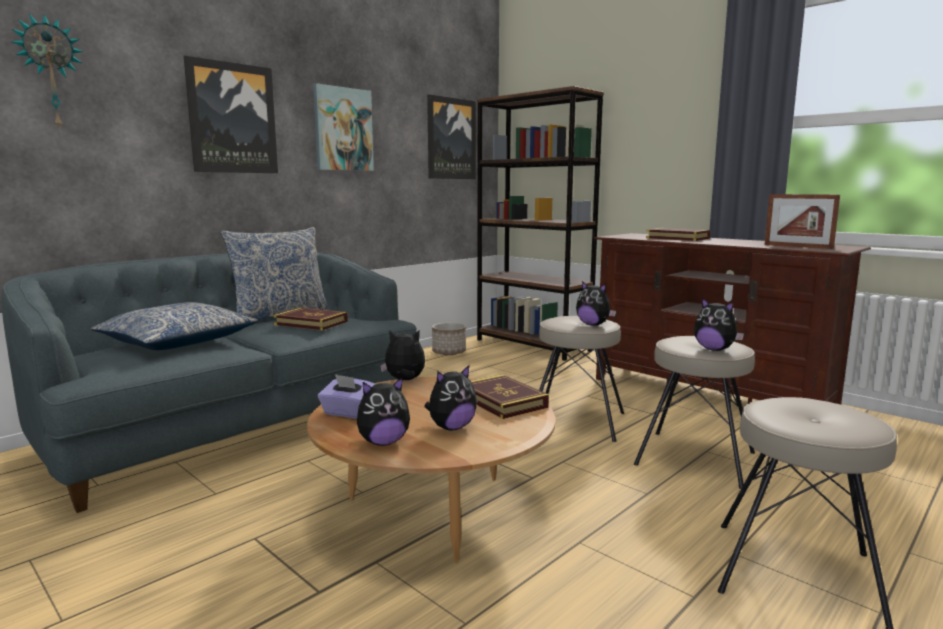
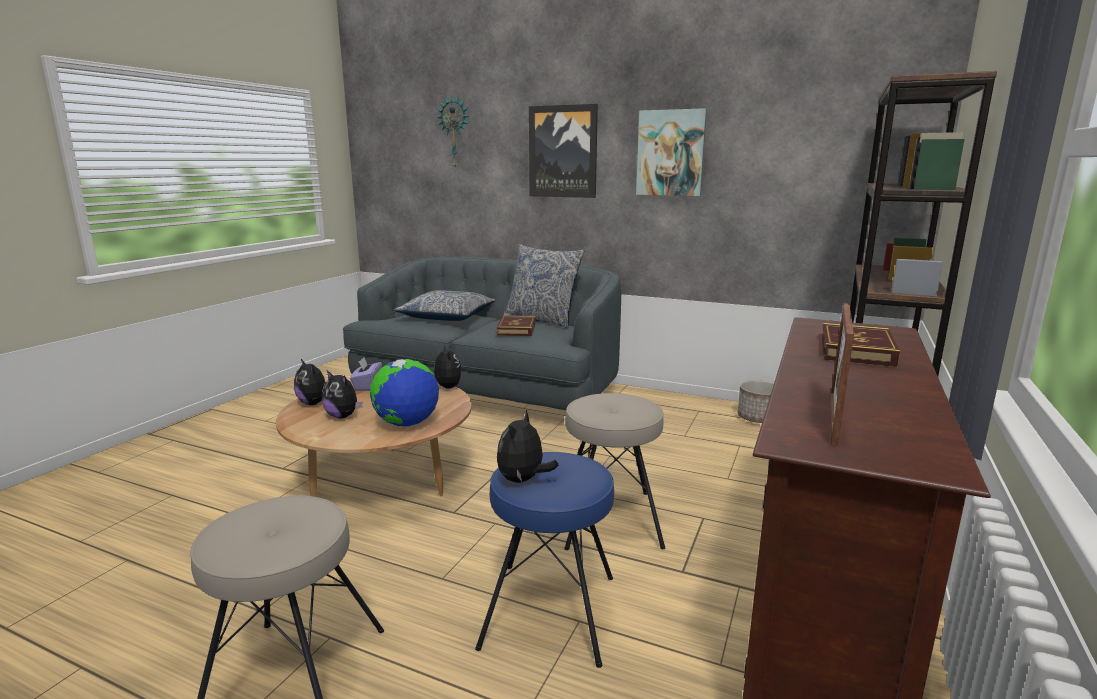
camera: 70 degrees right, 5 degrees up
(451, 139) = (839, 153): picture -> none
(502, 401) = (407, 424): book -> globe
(593, 325) = (601, 413): plush toy -> none
(695, 458) = (551, 611): beige stool -> blue stool

